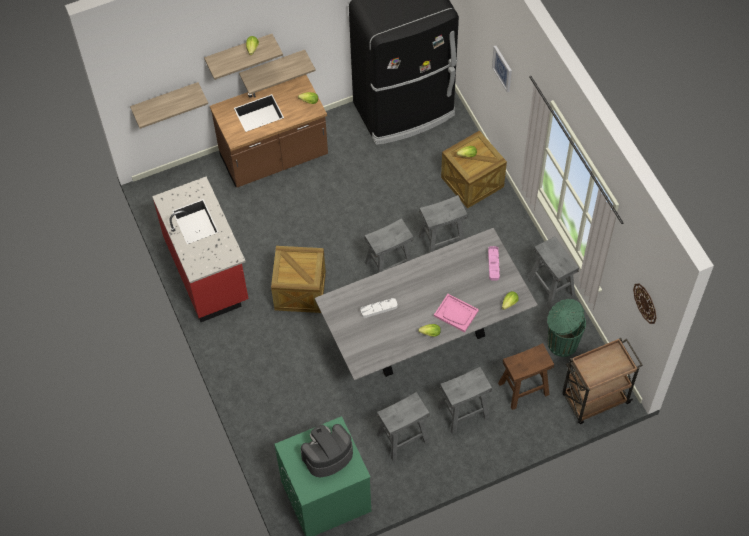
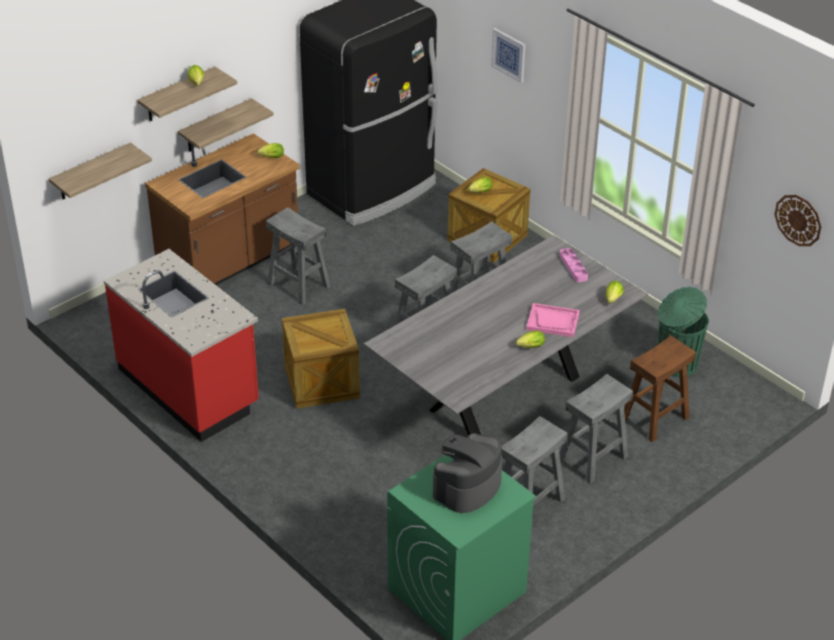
camera: 20 degrees left, 20 degrees down
(378, 309) = (453, 337): white tray -> none
(551, 287) = (634, 314): grey stool -> grey stool (299, 285)
(594, 399) = (746, 410): brown cart -> none

